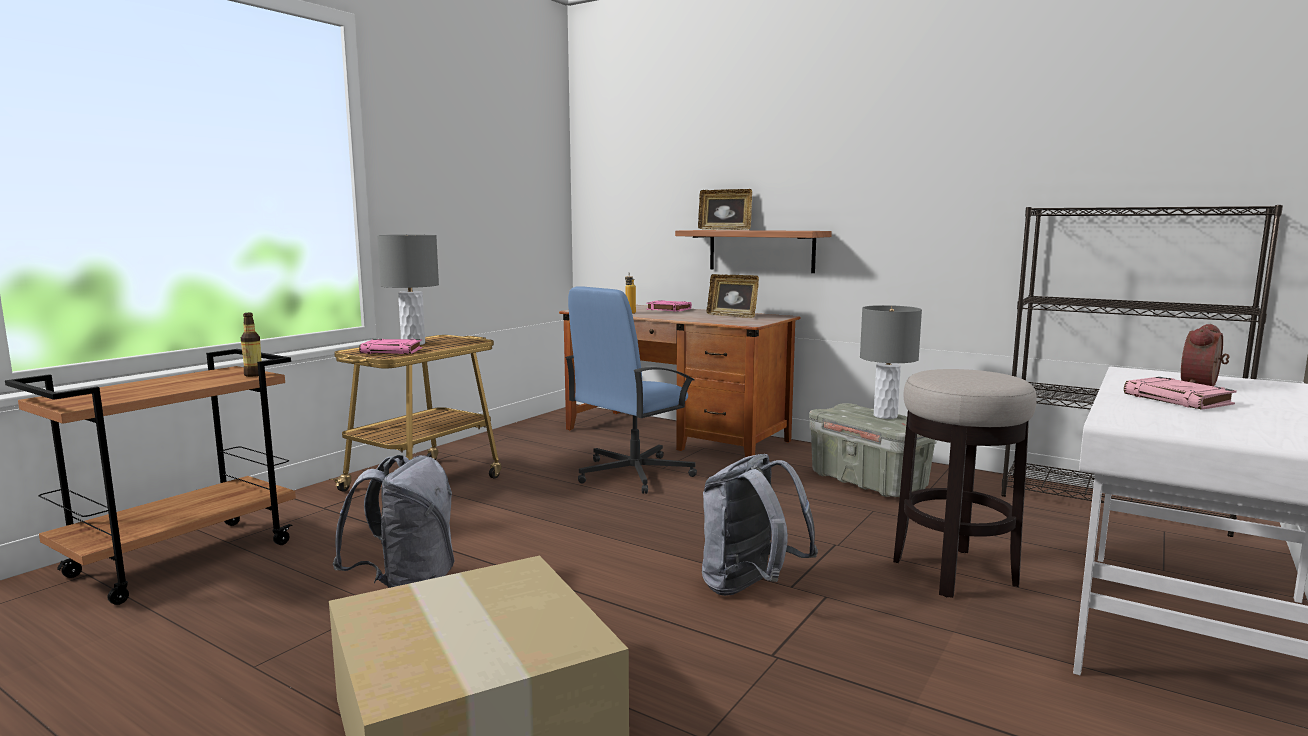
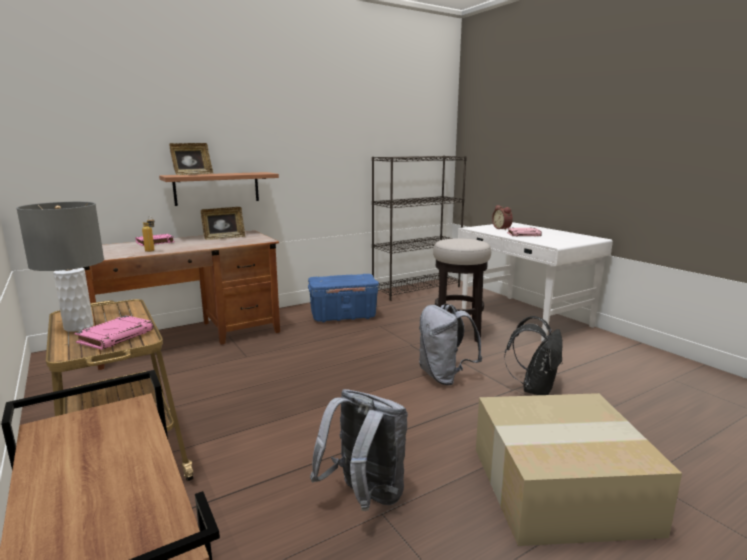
camera: 65 degrees left, 5 degrees up
(253, 375) = (125, 410): bottle -> none
(632, 474) = (243, 368): blue office chair -> none
(800, 679) = (535, 389): none -> black backpack
(869, 482) = (344, 316): grey storage box -> blue storage box
(885, 416) = (348, 277): grey table lamp -> none

